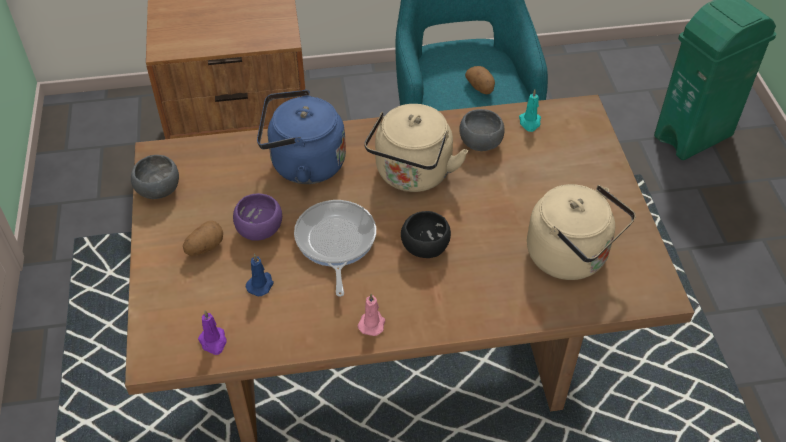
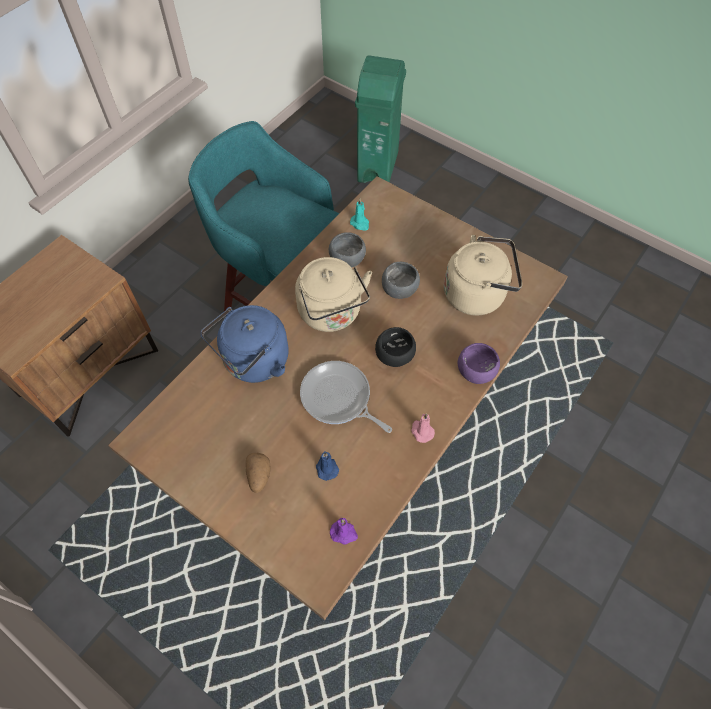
camera: 45 degrees left, 10 degrees up
(160, 190) = (174, 464): grey bowl -> grey bowl (400, 289)
(261, 229) = (280, 431): purple bowl -> purple bowl (476, 370)
(480, 88) = (290, 221): potato -> none

